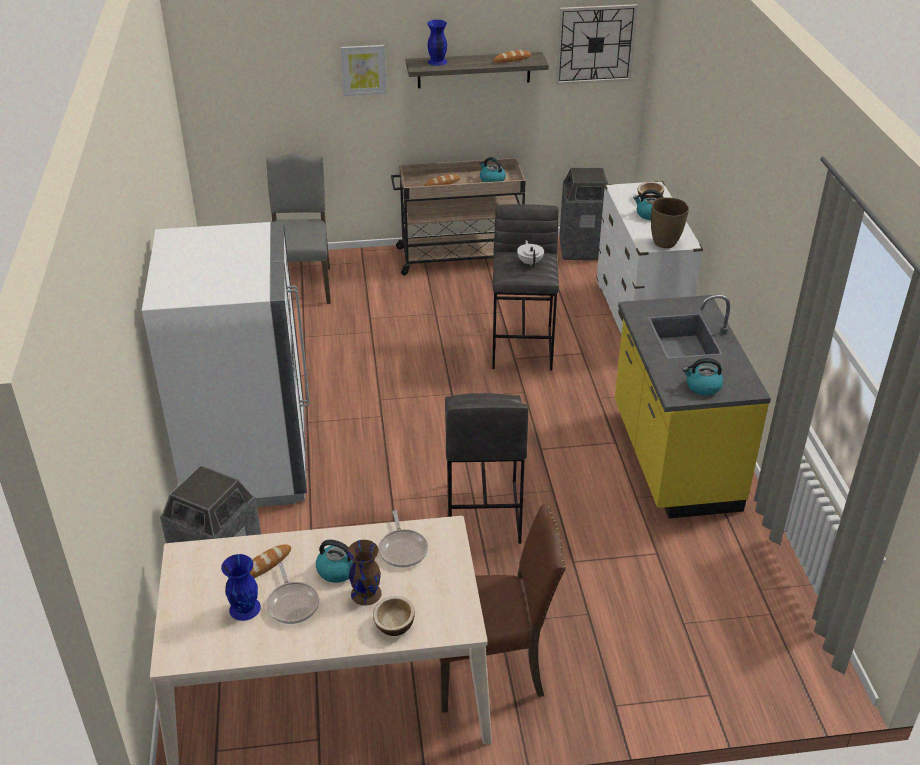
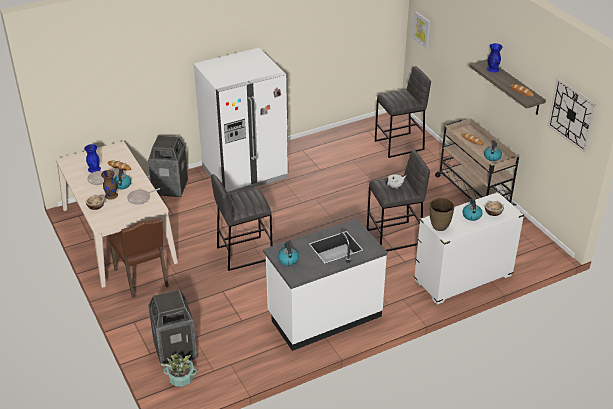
camera: 70 degrees right, 0 degrees up
(302, 284) = (400, 145): grey chair -> grey stool
(363, 69) = (471, 52): picture -> picture (422, 29)
(582, 249) = (525, 239): trash can -> trash can (175, 350)
(672, 458) = (324, 315): yellow counter -> white counter
(782, 661) = (181, 378): none -> potted plant

